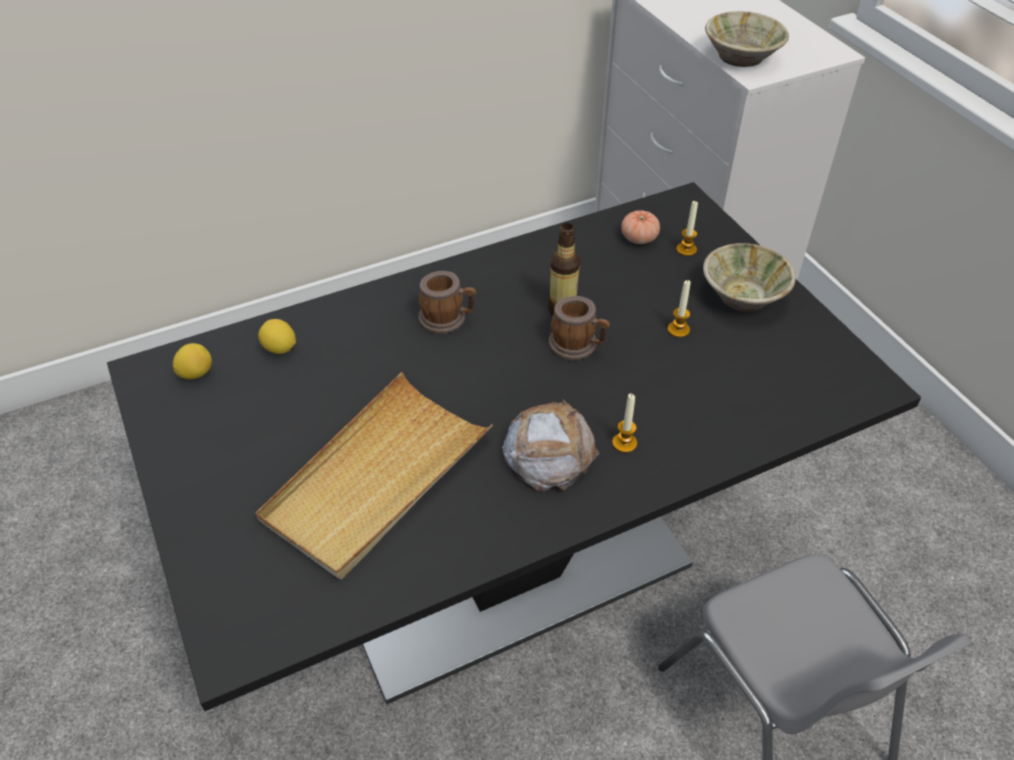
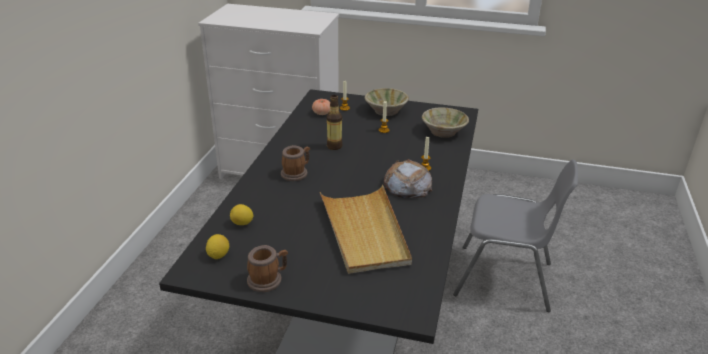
camera: 50 degrees left, 15 degrees down
(578, 345) = (360, 153): mug -> mug (268, 279)
(742, 57) = (298, 26): beige bowl -> beige bowl (444, 132)

